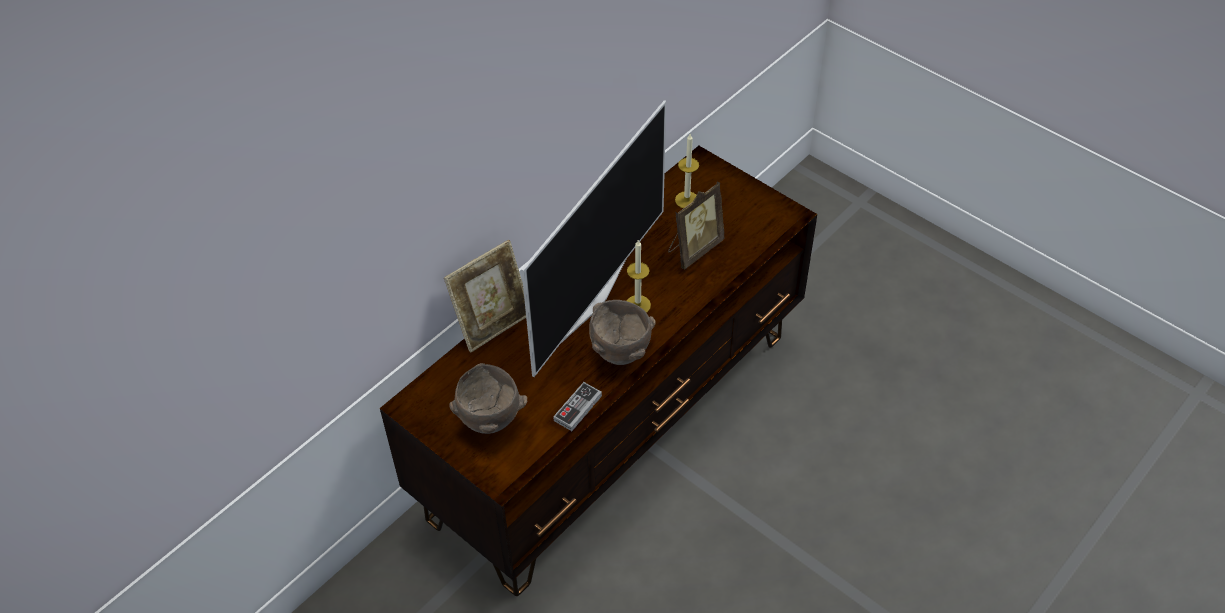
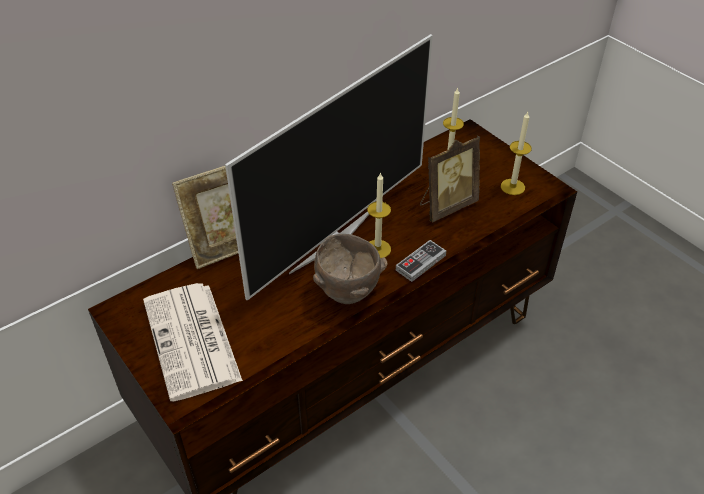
camera: 10 degrees right, 5 degrees down
(490, 422) = (193, 341): brown bowl -> newspaper
(578, 408) = (288, 341): game controller -> game controller (420, 263)
(754, 218) = (512, 187): none -> candle

